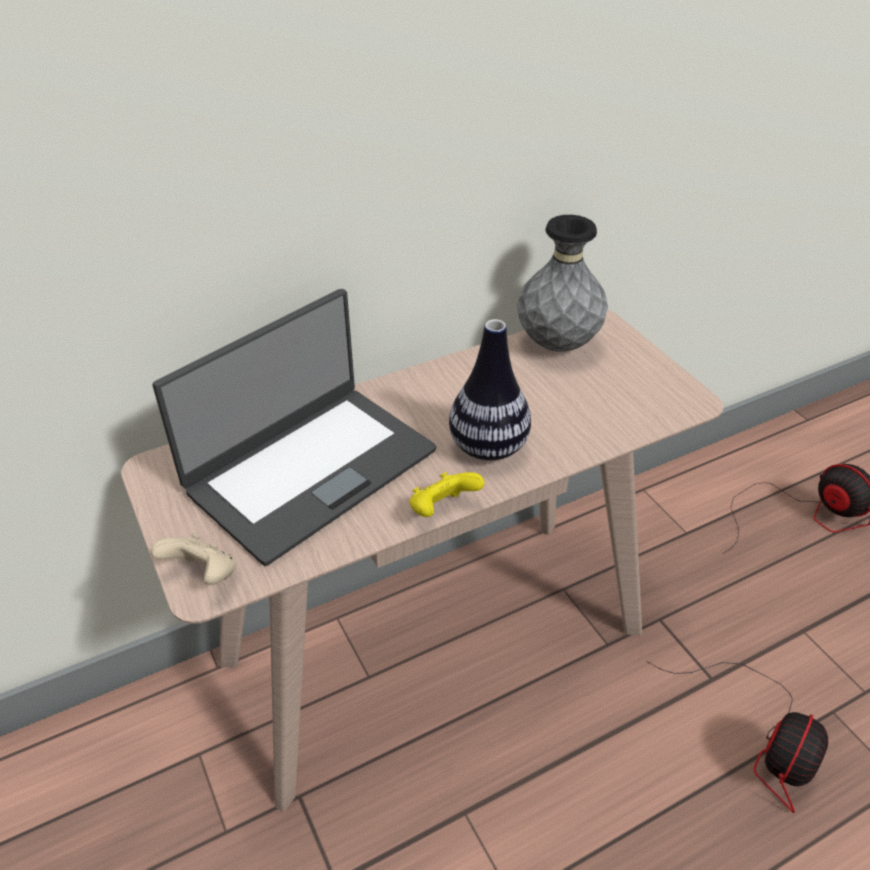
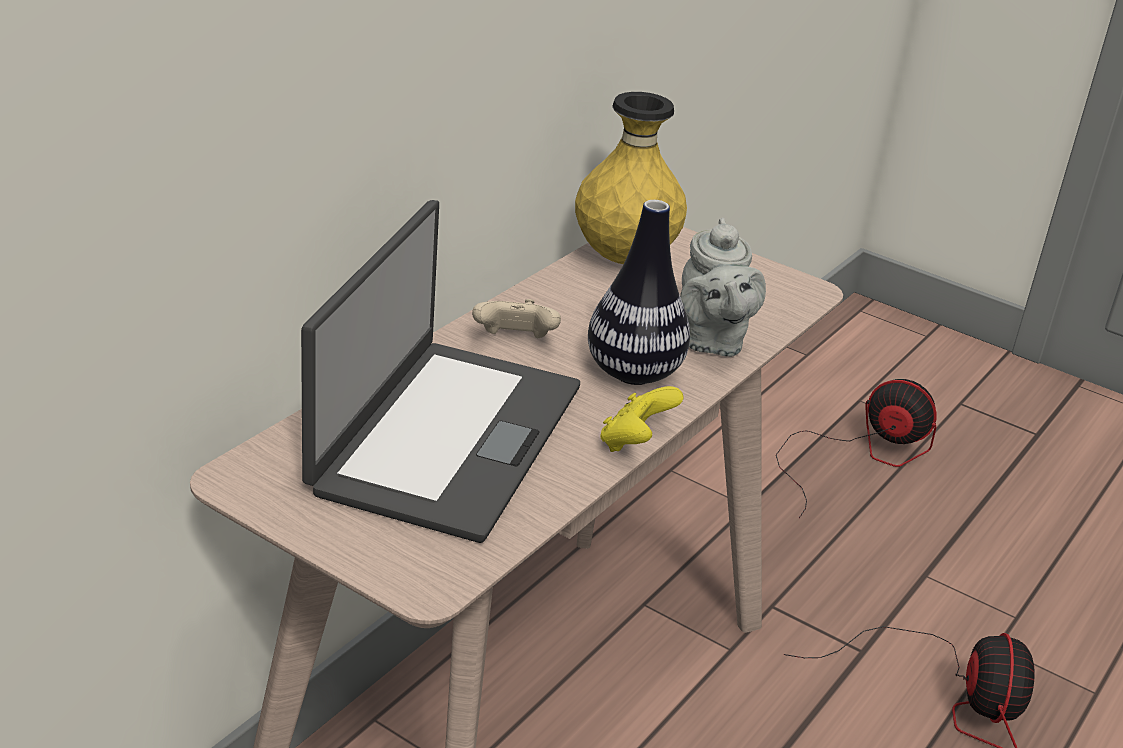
camera: 30 degrees left, 10 degrees down
(203, 575) = (413, 571): beige game controller -> beige game controller (514, 342)
(557, 344) = (623, 259): grey vase -> yellow vase
(572, 432) = (710, 341): none -> grey teapot

